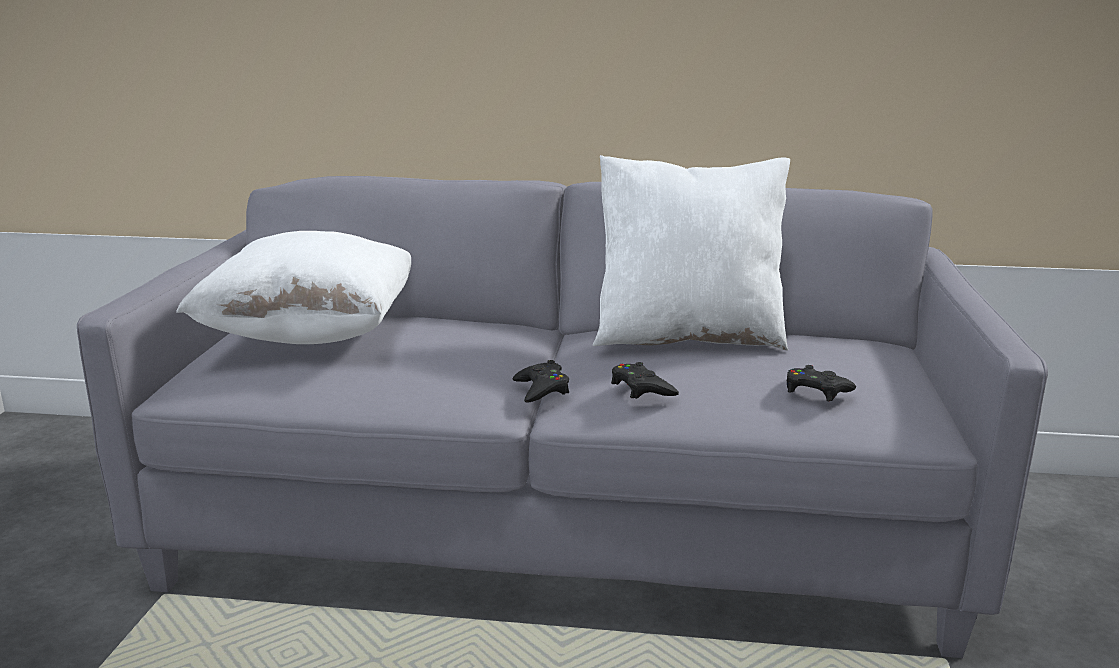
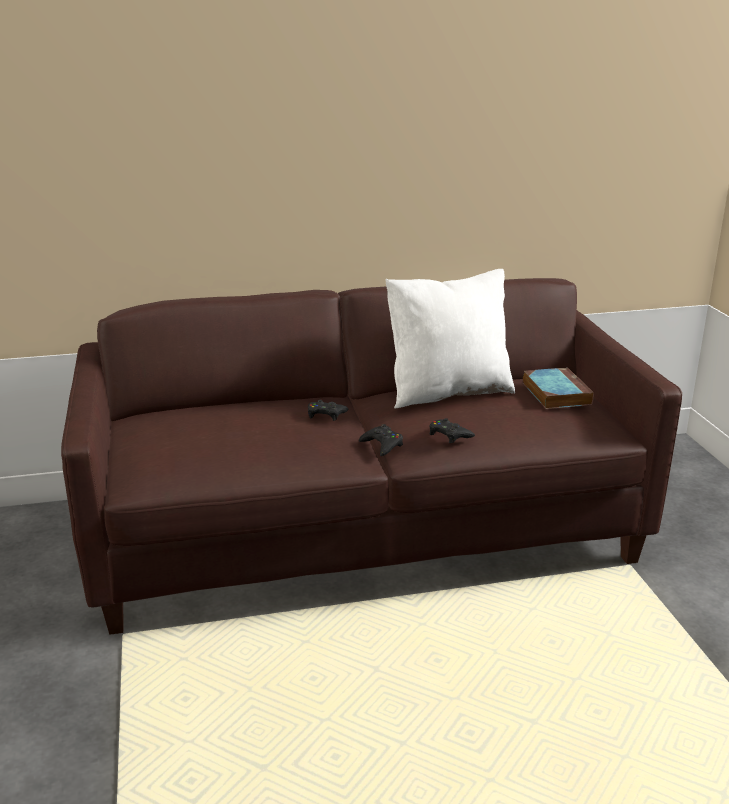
camera: 20 degrees left, 5 degrees up
(312, 334) = (194, 428): white pillow -> none
(561, 528) = (364, 532): grey sofa -> brown sofa
(816, 390) = (549, 420): black game controller -> black game controller (326, 414)
(854, 358) = (555, 393): none -> book

